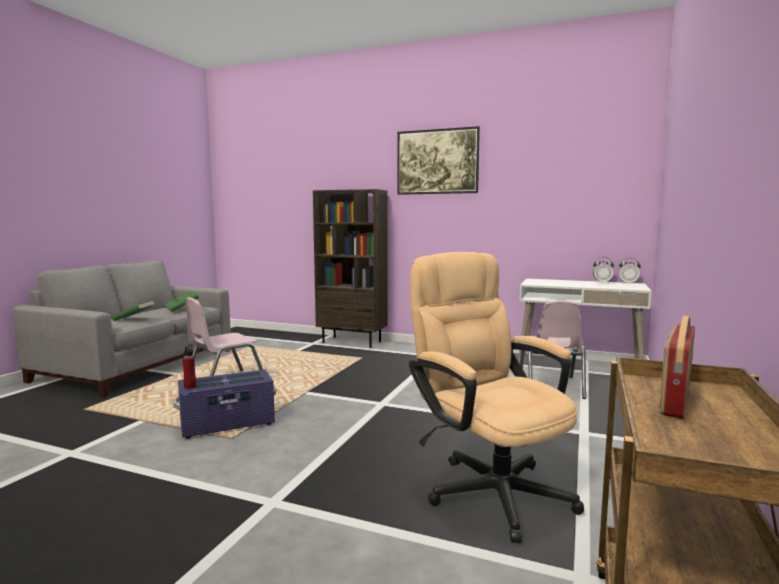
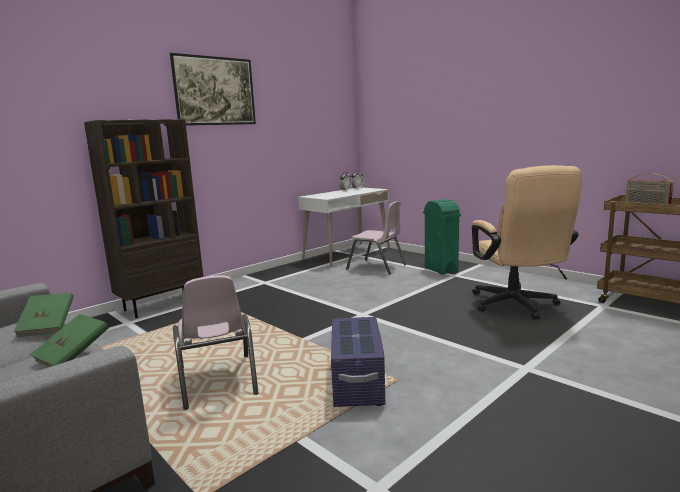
camera: 65 degrees left, 5 degrees up
(190, 386) = (365, 351): red bottle -> none
(489, 487) = (517, 306): beige office chair -> beige office chair turned 90 degrees counterclockwise
(597, 421) = (441, 269): none -> green trash can

